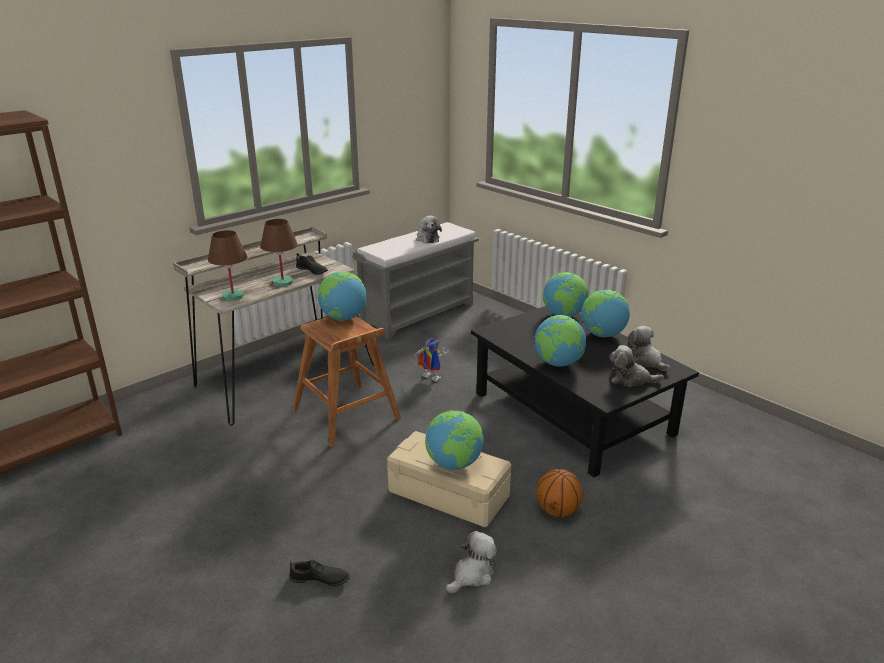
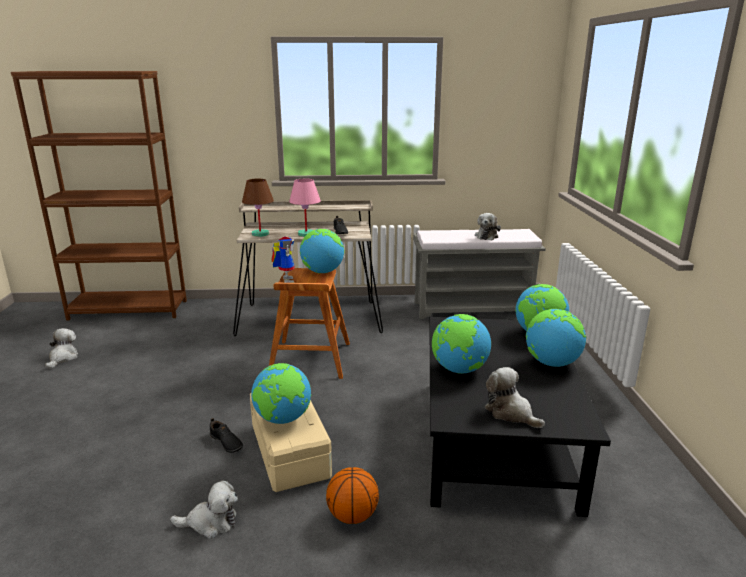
camera: 40 degrees right, 5 degrees down
(283, 282) = (306, 234): brown table lamp -> pink table lamp
(319, 579) = (125, 460): black shoe -> black shoe (226, 443)
(428, 378) = (408, 358): toy robot -> toy robot (284, 280)
(645, 360) = (560, 403): plush toy -> plush toy (63, 358)

